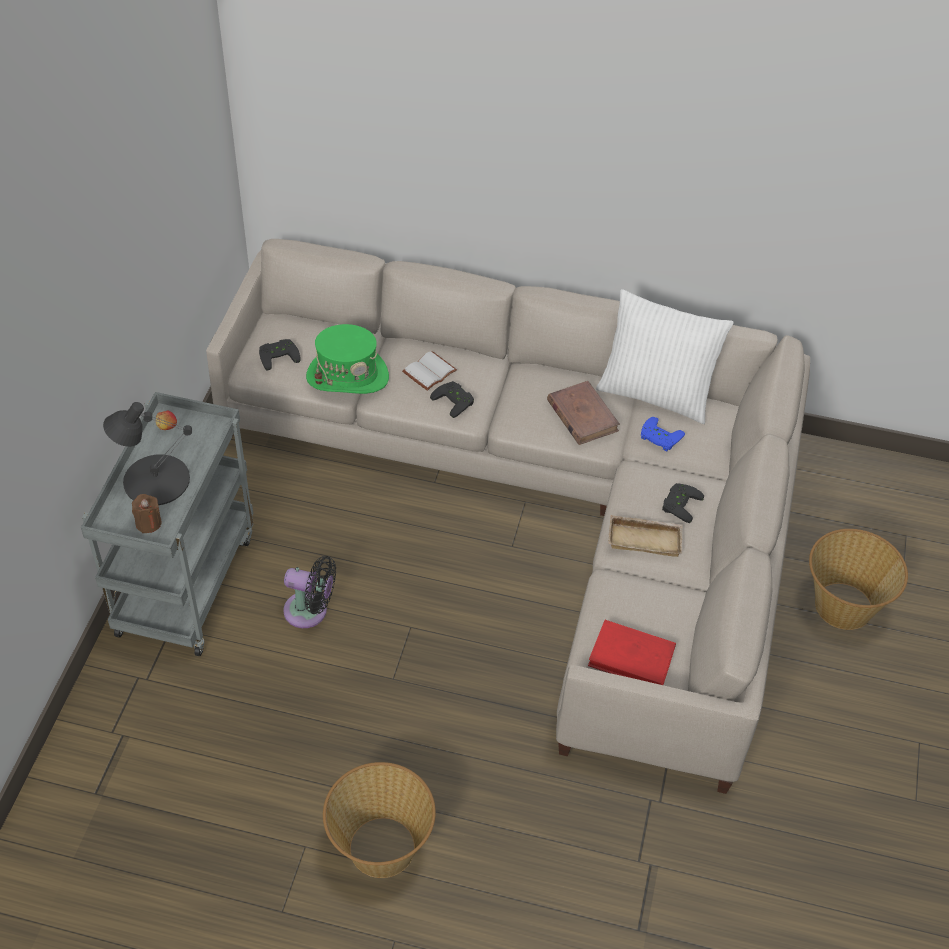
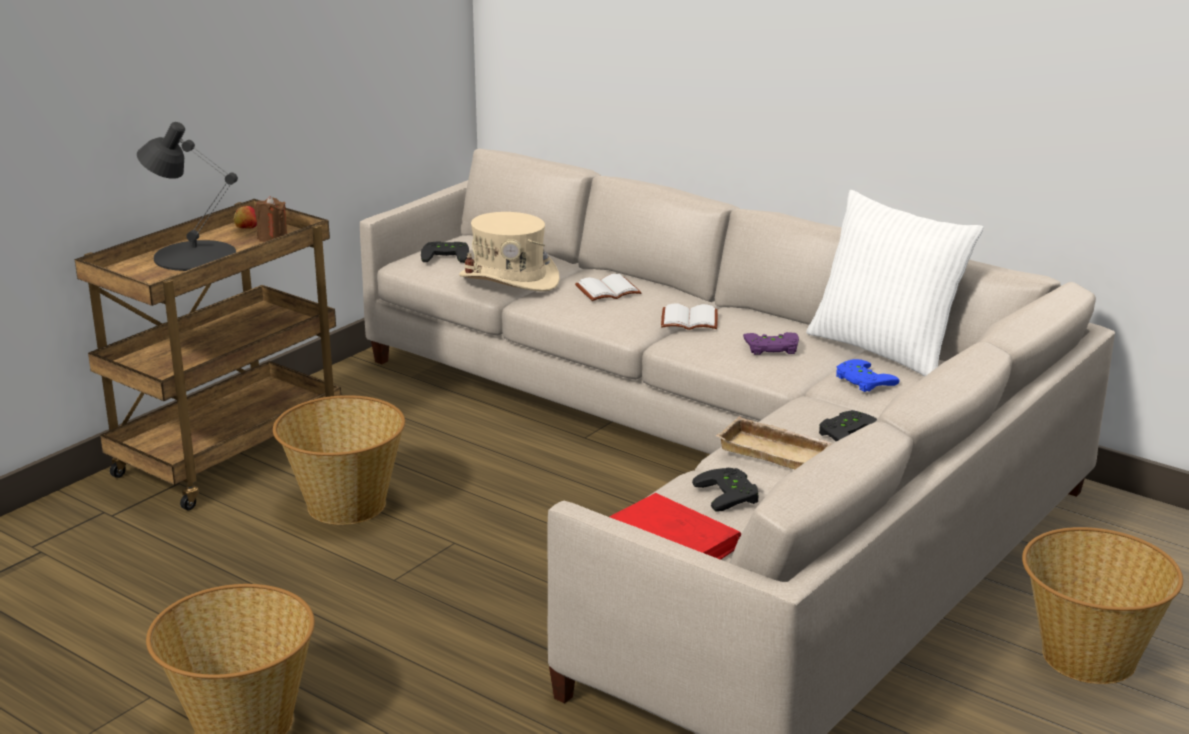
camera: 25 degrees right, 25 degrees down
(148, 523) = (153, 279): brown candle -> brown candle (272, 238)
(185, 582) = (228, 453): grey cart -> brown cart
(310, 611) = (345, 505): black fan -> basket
(347, 376) = (509, 280): green hat -> beige hat
(455, 400) = (620, 313): black game controller -> black game controller (731, 494)
(507, 393) = (690, 319): none -> white book
(582, 415) = (771, 348): brown book -> purple game controller

